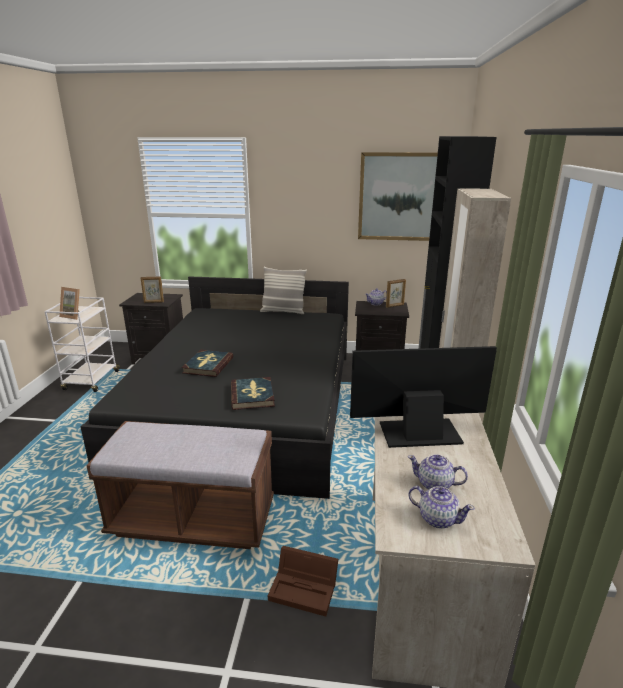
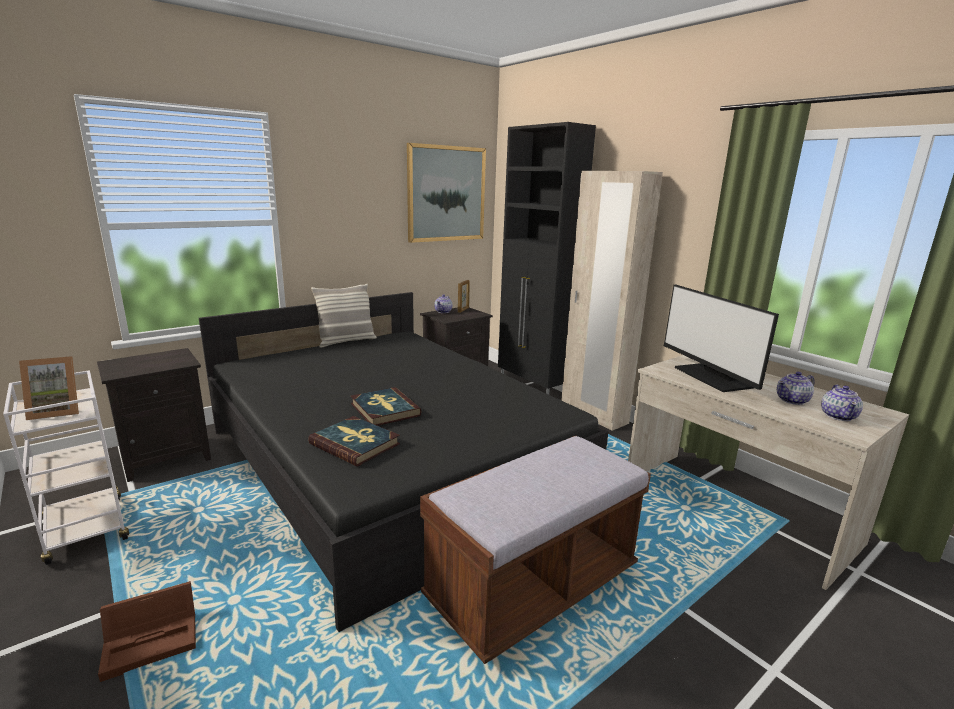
camera: 45 degrees left, 5 degrees down
(154, 302) = (163, 365): picture frame -> none
(252, 395) = (495, 417): book -> book (355, 444)
(305, 588) = (702, 569): brown storage box -> brown storage box (154, 639)
(419, 432) = (712, 377): monitor -> monitor turned 60 degrees counterclockwise
(437, 518) = (838, 416): teapot -> teapot turned 120 degrees clockwise

